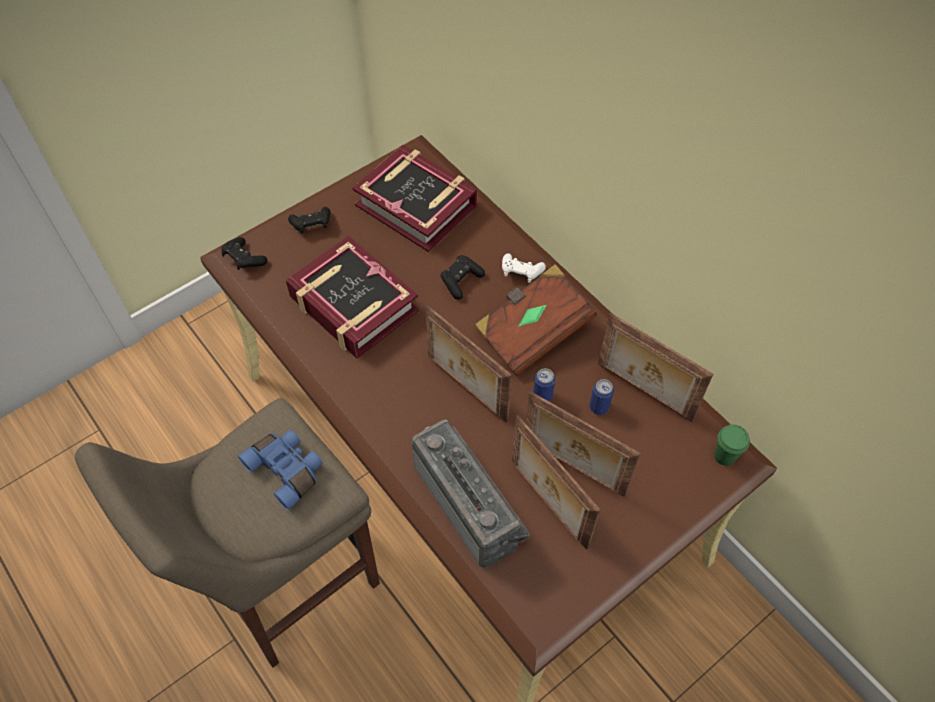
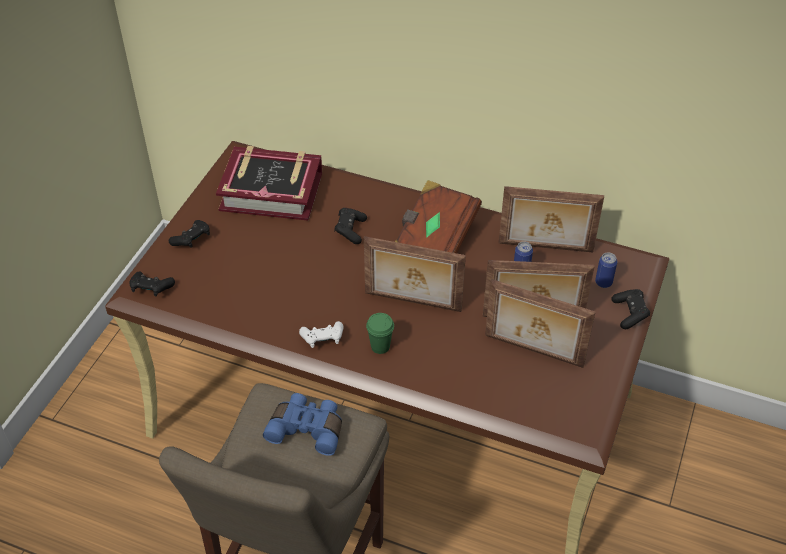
camera: 30 degrees left, 10 degrees down
(353, 305) = (274, 283): book -> none
(471, 503) = (476, 377): radio -> none
(521, 273) = (393, 206): white game controller -> white game controller (323, 340)
(542, 396) = (474, 282): can -> can (603, 282)
(681, 513) = (630, 313): none -> black game controller
(724, 456) = (631, 264): green cup -> green cup (380, 346)

